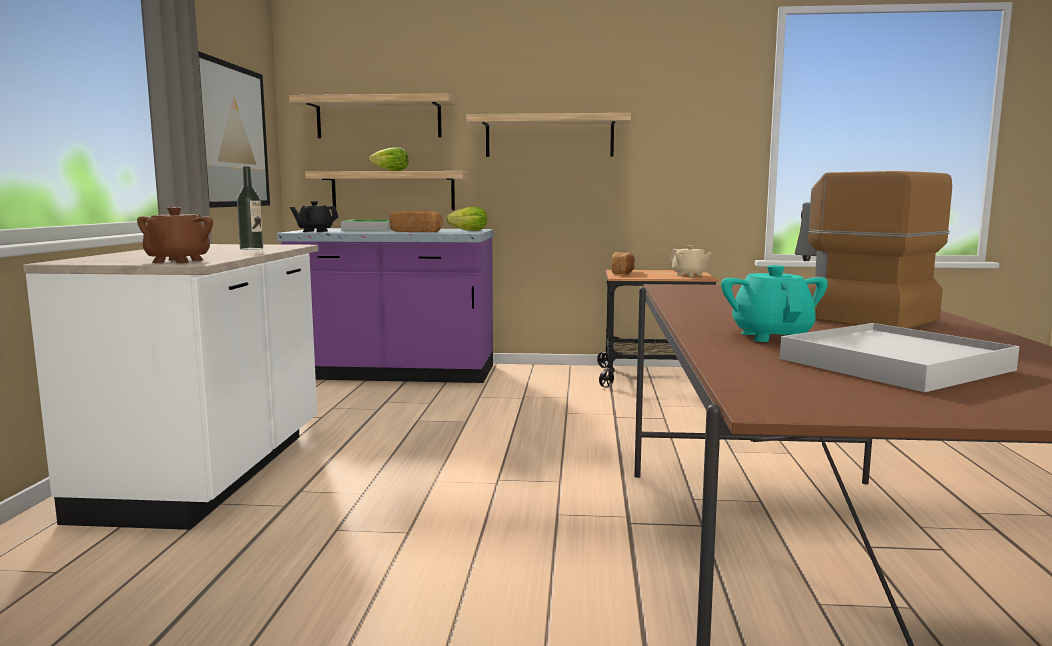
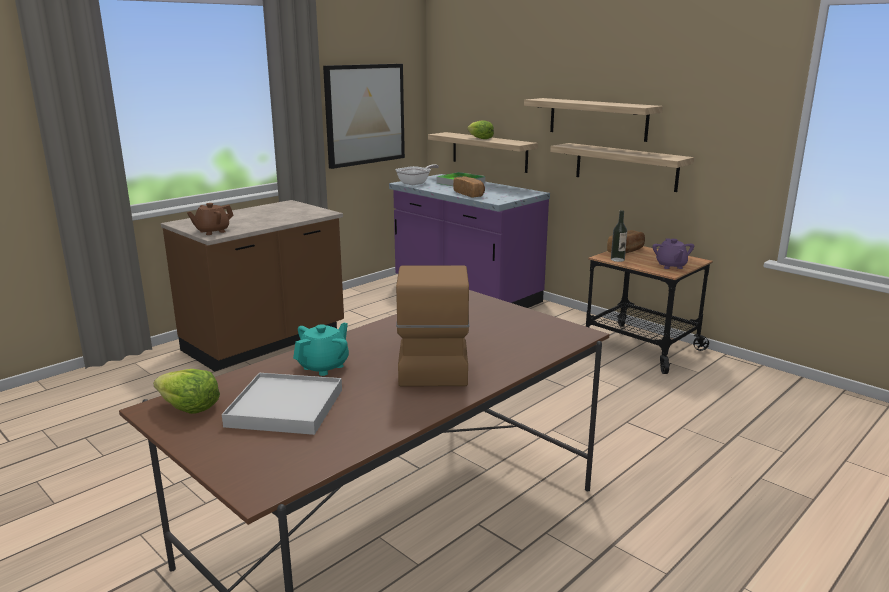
camera: 40 degrees right, 10 degrees up
(211, 474) = (266, 342): white counter -> brown counter
(251, 249) = (289, 216): bottle -> bottle (617, 259)
(315, 231) = (416, 183): black teapot -> frying pan
(378, 118) = (483, 94): shelf -> shelf (625, 166)
(469, 231) = (511, 197): lettuce -> lettuce (189, 407)
(689, 275) = (671, 266): beige teapot -> purple teapot

